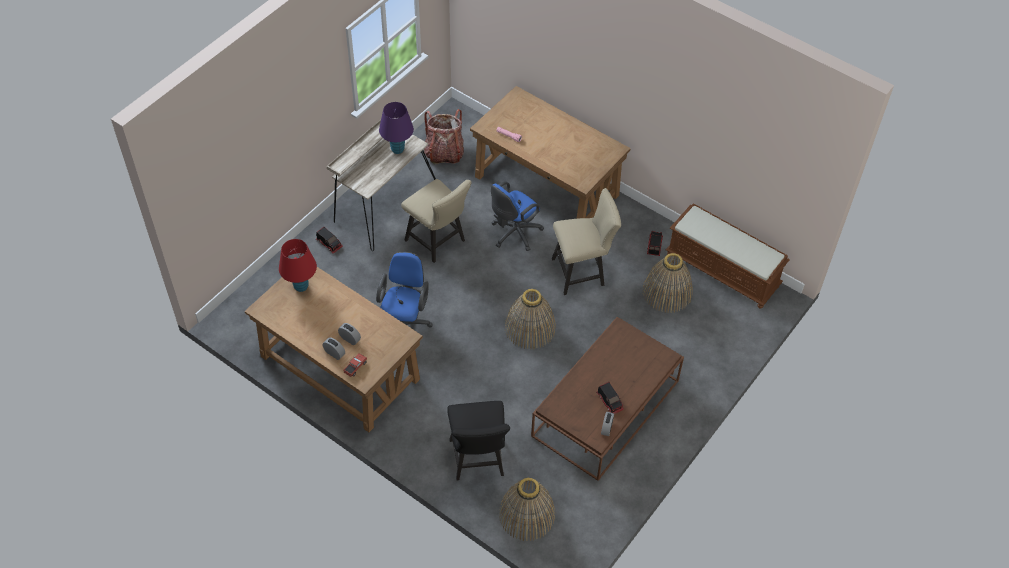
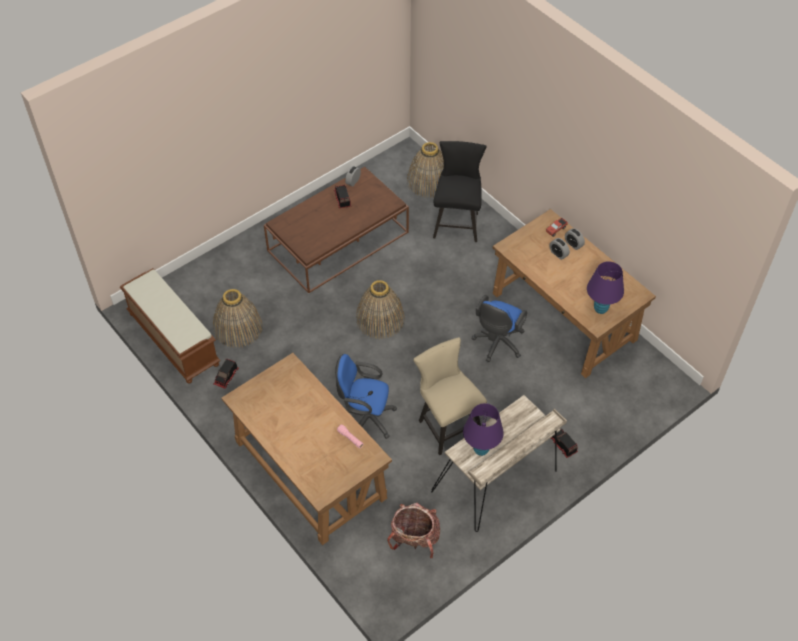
camera: 165 degrees left, 0 degrees up
(301, 286) = (600, 309): red table lamp -> purple table lamp
(513, 234) = (365, 418): blue office chair -> blue office chair turned 135 degrees counterclockwise
(582, 272) = (310, 363): beige chair -> none

